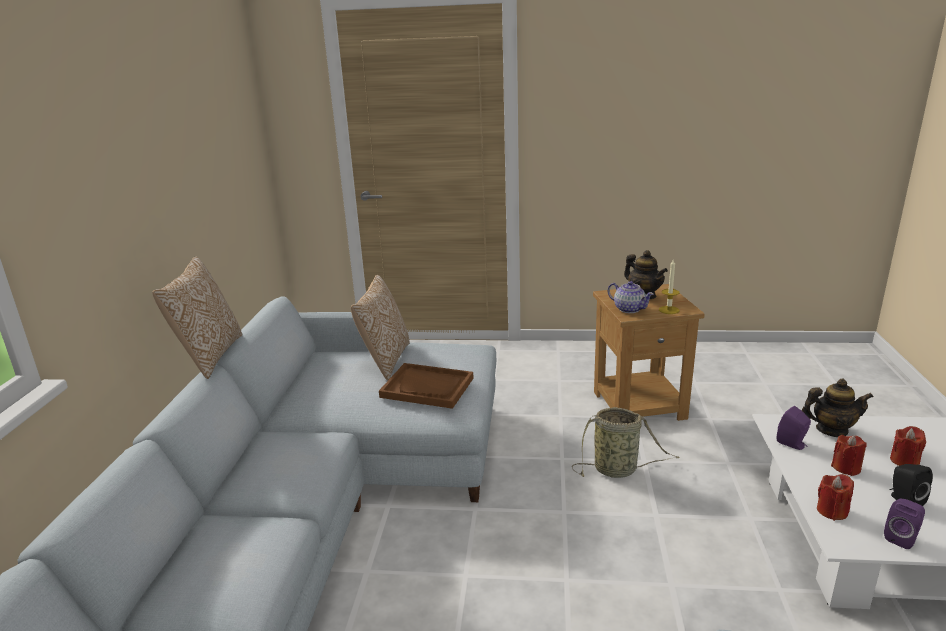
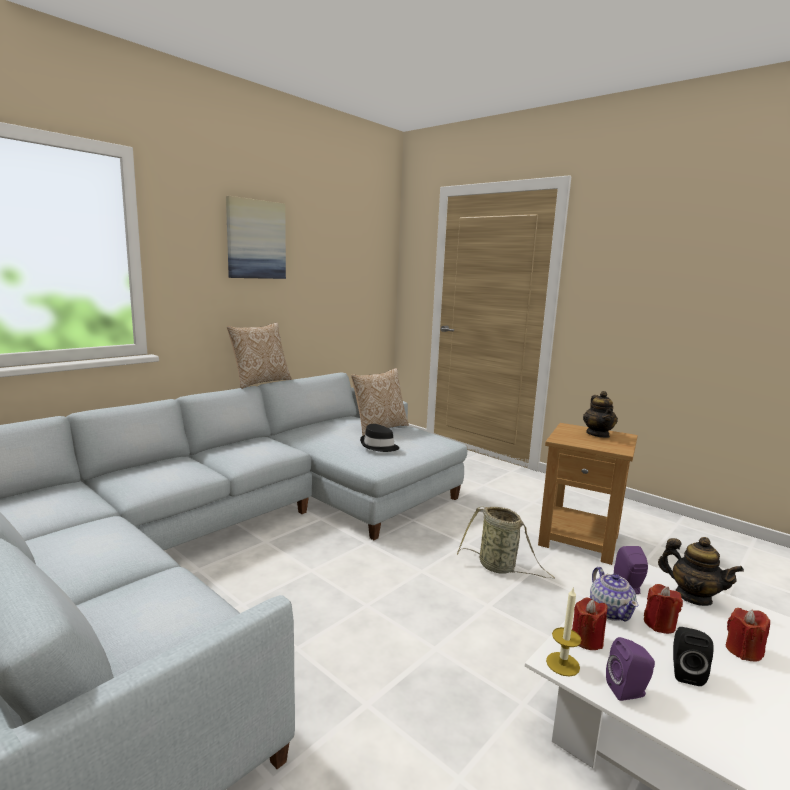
camera: 35 degrees right, 10 degrees down
(120, 129) = (256, 239): none -> picture
(427, 387) = (379, 446): brown tray -> black hat
(629, 309) = (567, 437): teapot -> teapot (610, 611)
(669, 310) = (602, 446): candle -> candle (562, 664)

